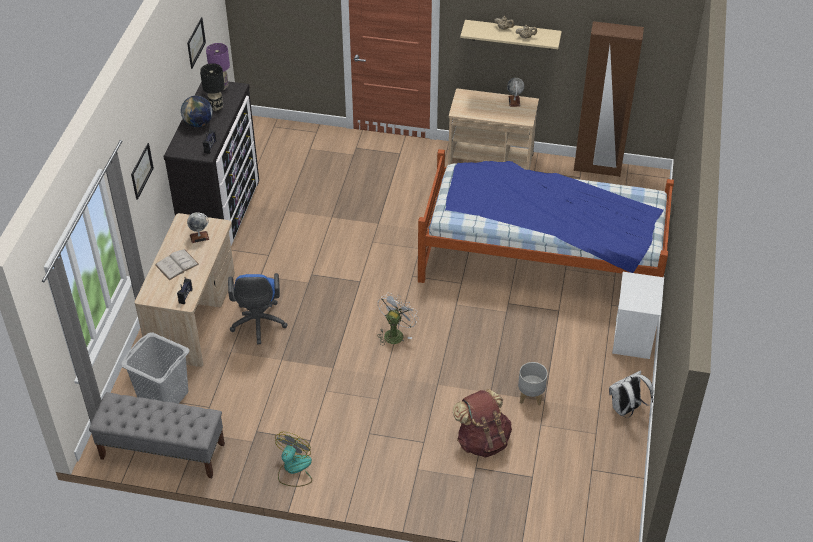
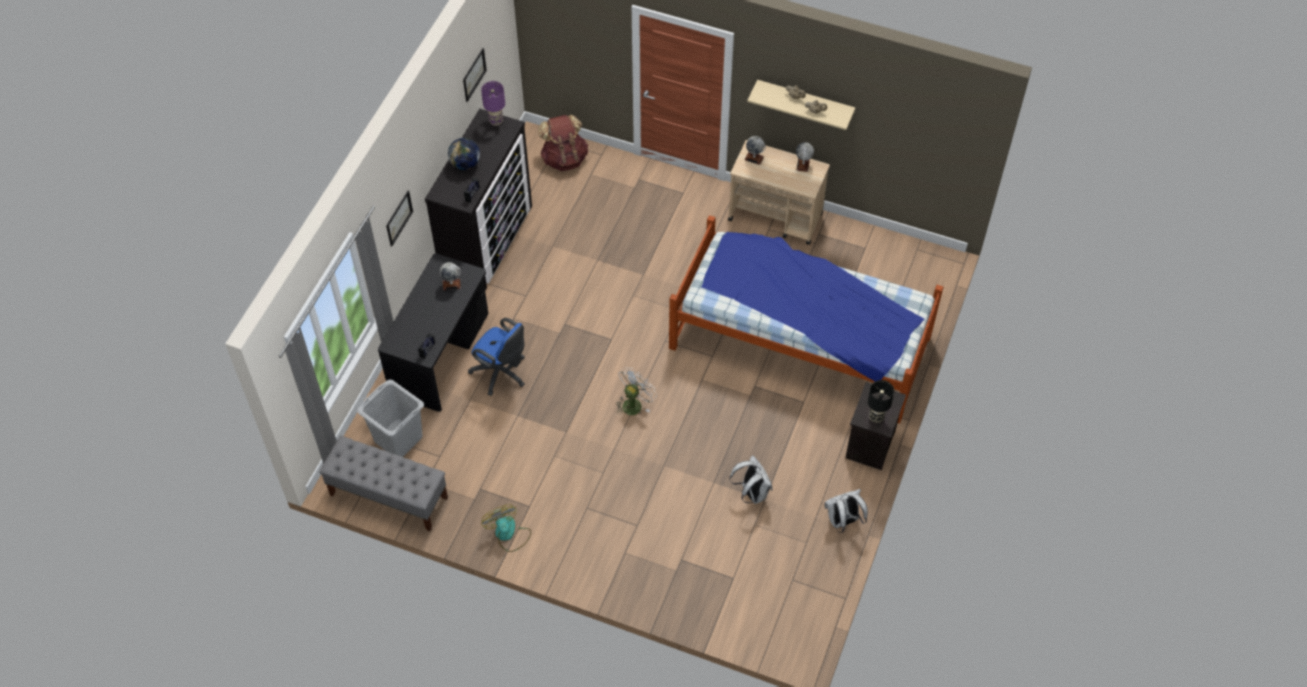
camera: 10 degrees right, 10 degrees up
(177, 264) = (424, 312): white book -> none
(193, 315) = (441, 354): beige desk -> black desk
(216, 107) = (486, 147): black table lamp -> black table lamp (876, 417)
(258, 325) = (502, 373): blue office chair -> blue office chair turned 60 degrees counterclockwise
(294, 469) = (508, 534): fan -> fan turned 60 degrees counterclockwise
(467, 101) = (754, 158): none -> globe
(482, 440) = (694, 532): brown backpack -> brown backpack (564, 158)
(530, 396) = (752, 493): grey planter -> white backpack
(597, 168) = (886, 239): brown wardrobe -> none
(633, 339) = (871, 446): white nightstand -> black nightstand

